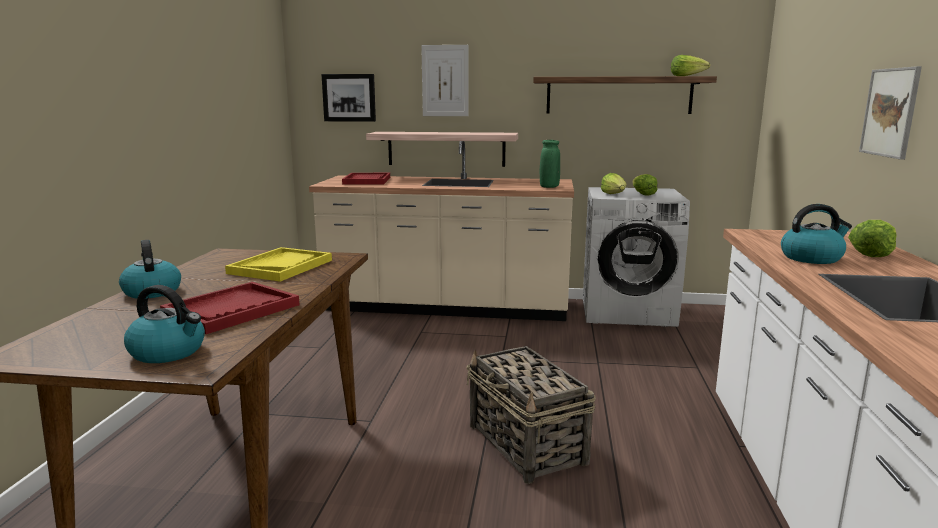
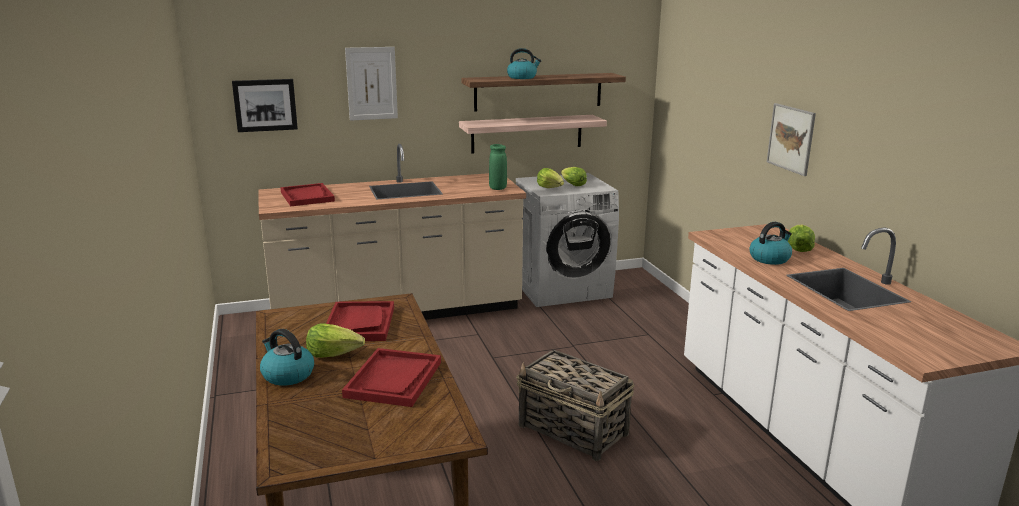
camera: 25 degrees left, 5 degrees up
(169, 352) = (410, 429): kettle -> kettle (522, 77)
(281, 267) = (359, 323): yellow tray -> red tray
(446, 149) = (376, 152): shelf -> shelf (527, 133)
(687, 76) = (597, 74): lettuce -> lettuce (334, 354)

